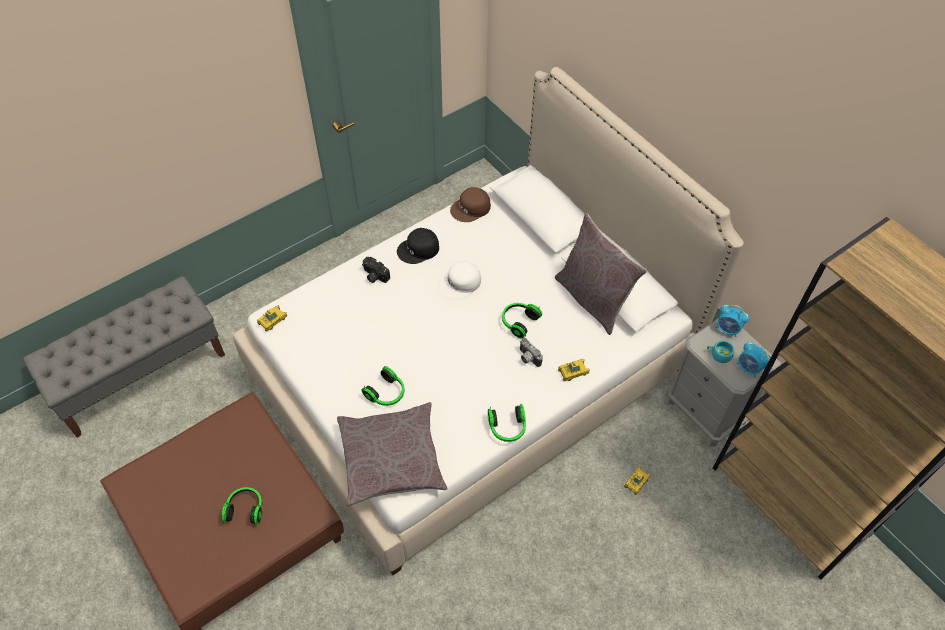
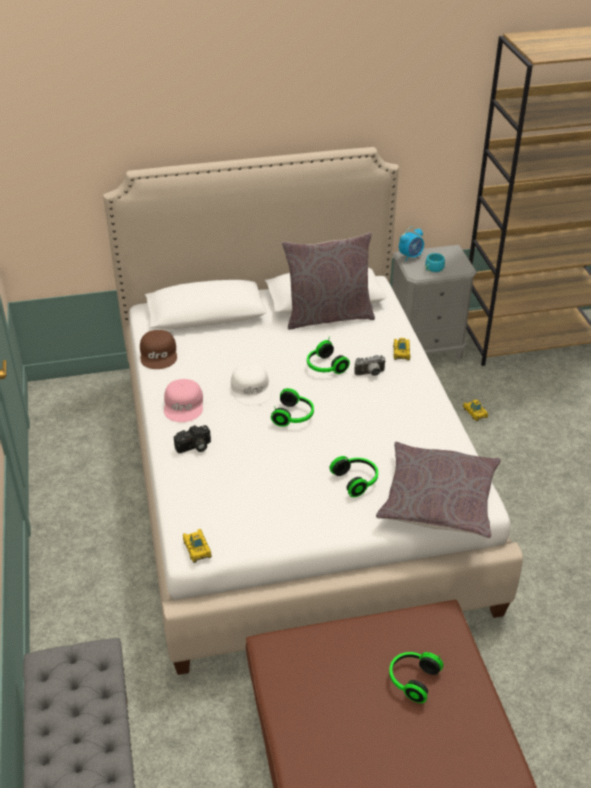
camera: 65 degrees left, 15 degrees down
(418, 249) = (184, 405): black cap -> pink cap
(507, 428) = (442, 410): headphones -> headphones (294, 416)
(749, 368) = (454, 260): alarm clock -> none

